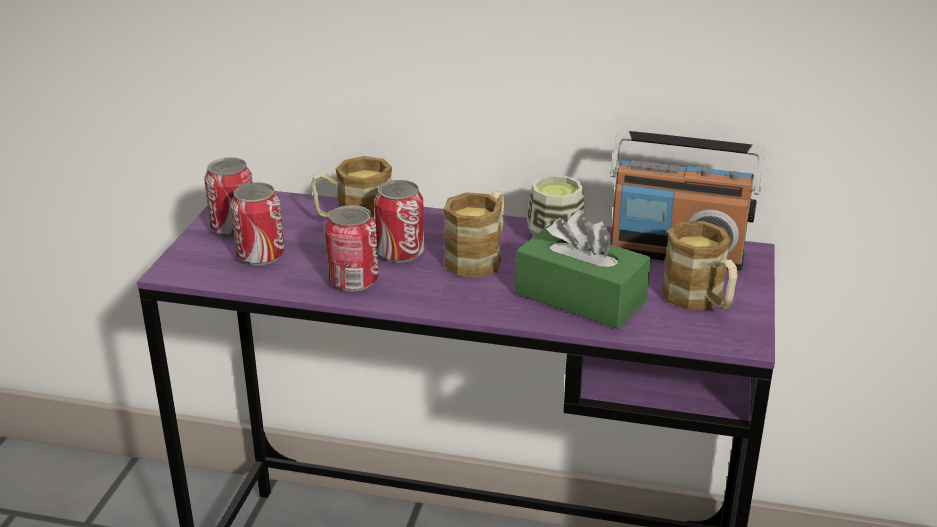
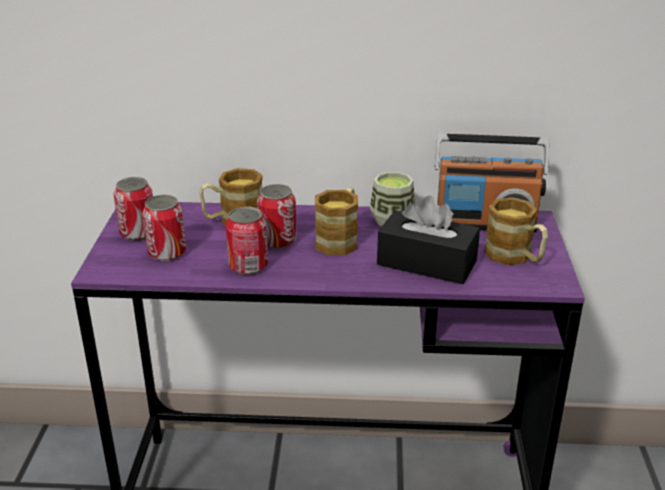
camera: 10 degrees left, 0 degrees up
(580, 297) = (426, 263): green tissue box -> black tissue box

